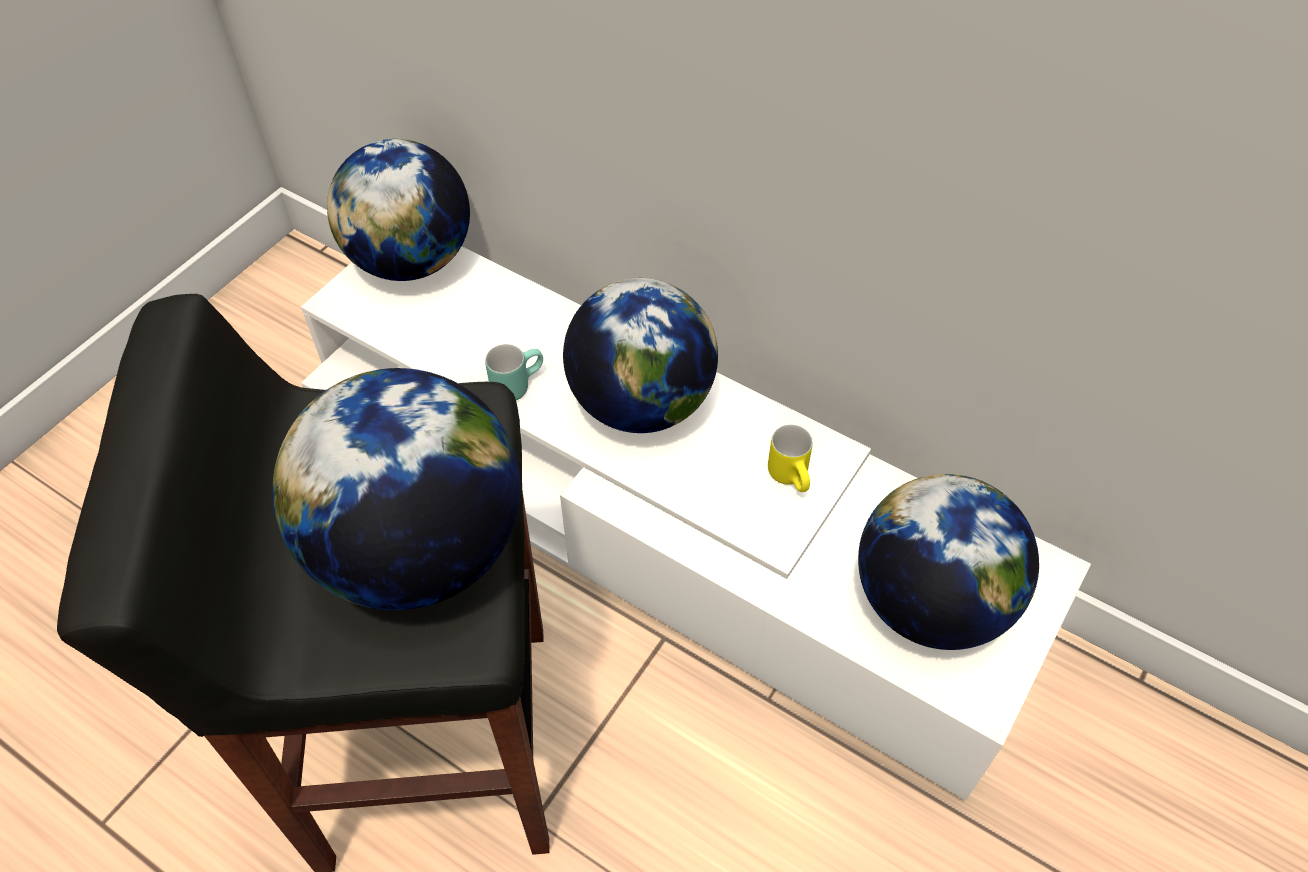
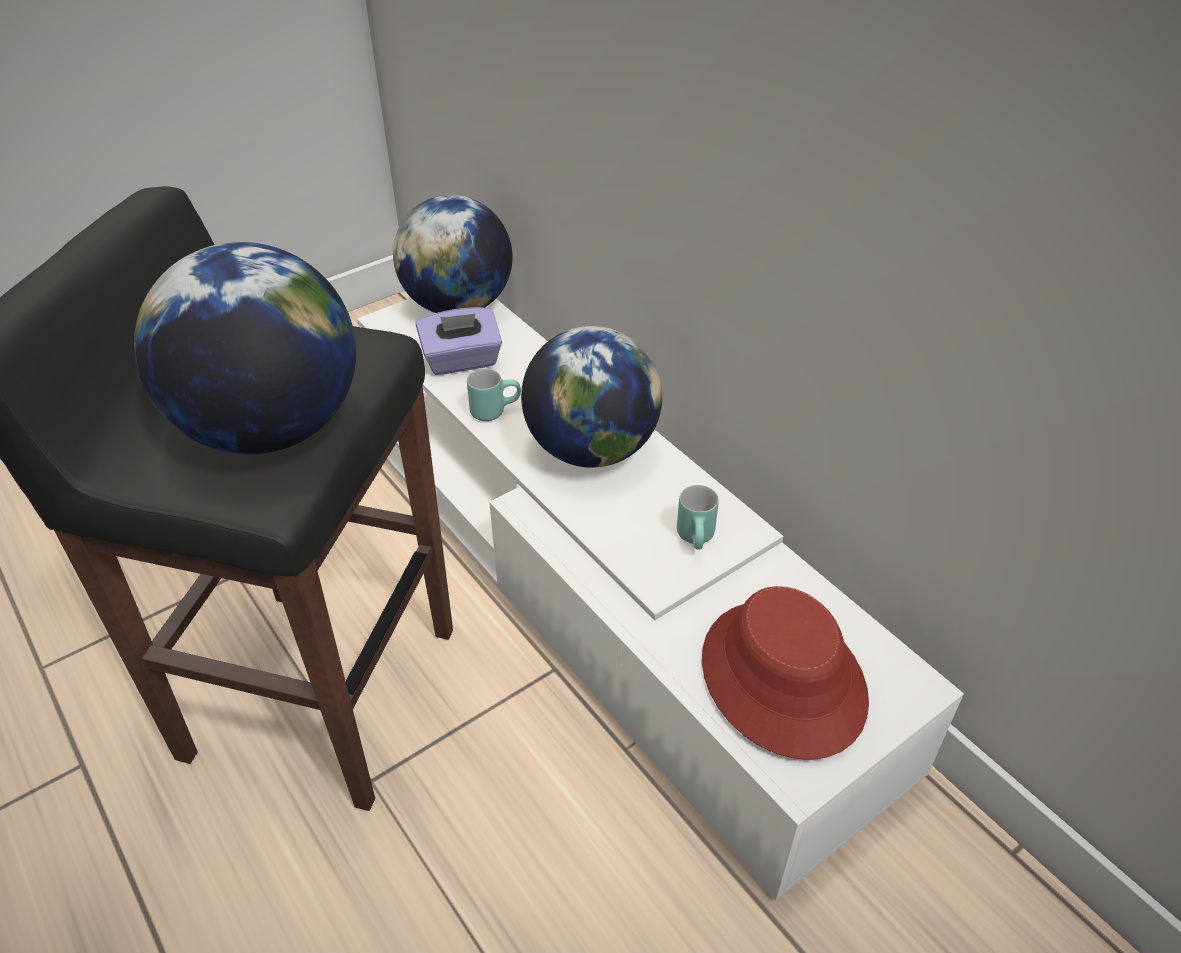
camera: 20 degrees right, 10 degrees down
(451, 332) = (462, 361): none -> purple tissue box
(793, 477) = (698, 539): yellow mug -> turquoise mug
(929, 602) = (781, 678): globe -> red hat

